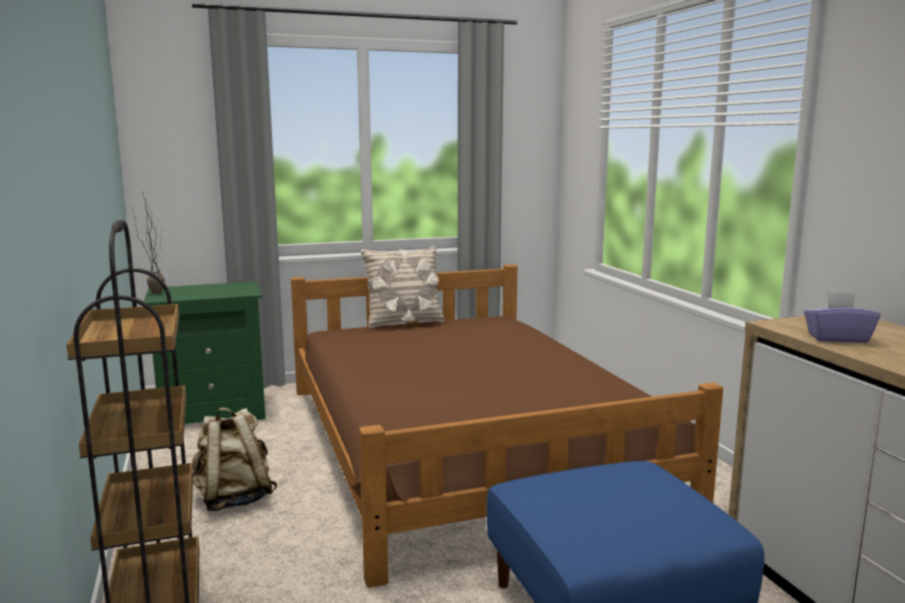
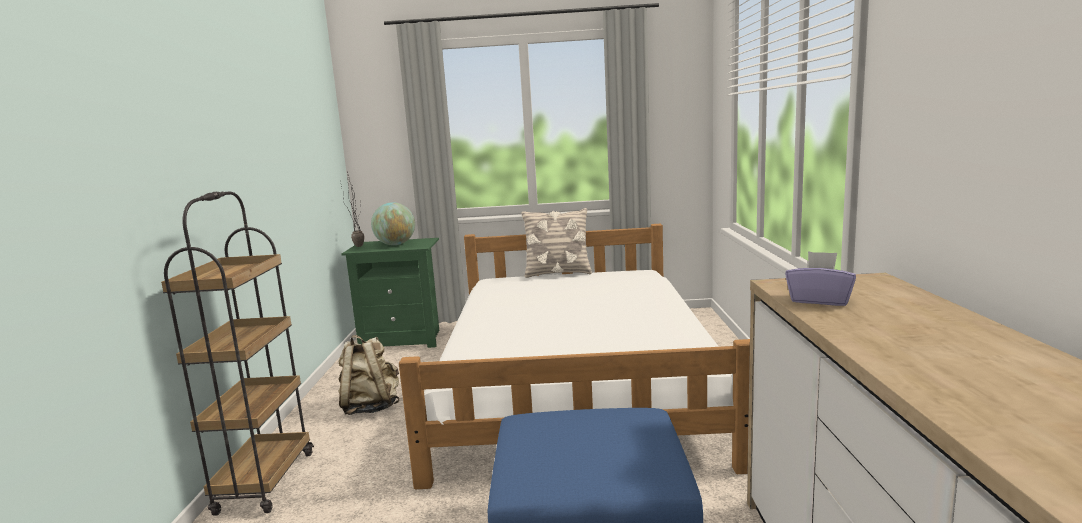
camera: 20 degrees right, 0 degrees up
(208, 290) = (395, 244): none -> globe
(464, 444) = (574, 380): brown bed -> white bed

